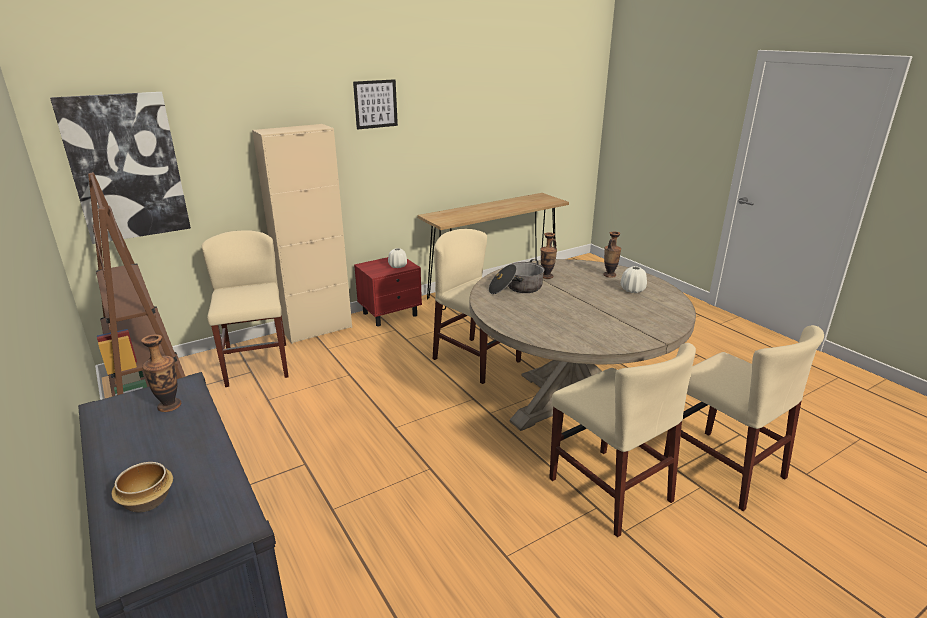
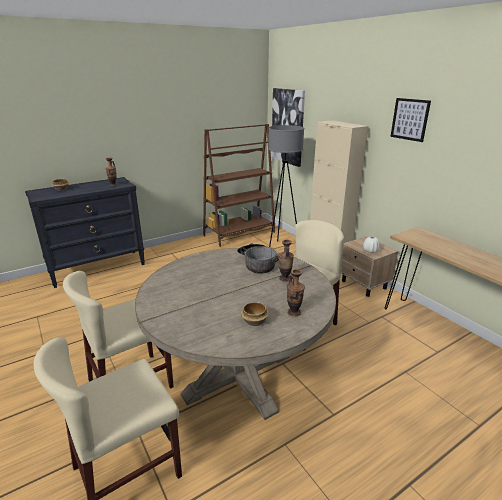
camera: 90 degrees right, 0 degrees up
(257, 364) = (281, 249): beige chair -> grey floor lamp
(391, 314) = (364, 285): red nightstand -> beige nightstand
(632, 290) = (255, 321): white vase -> bowl

